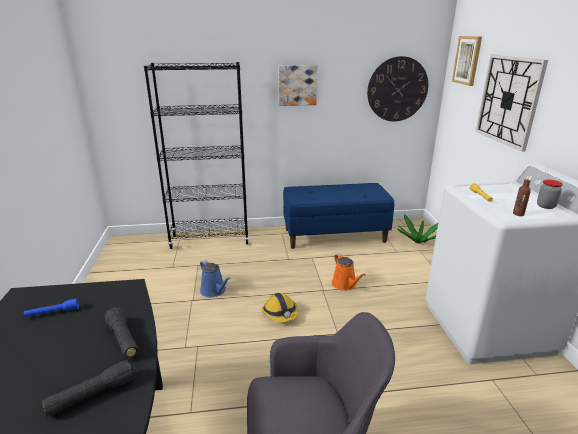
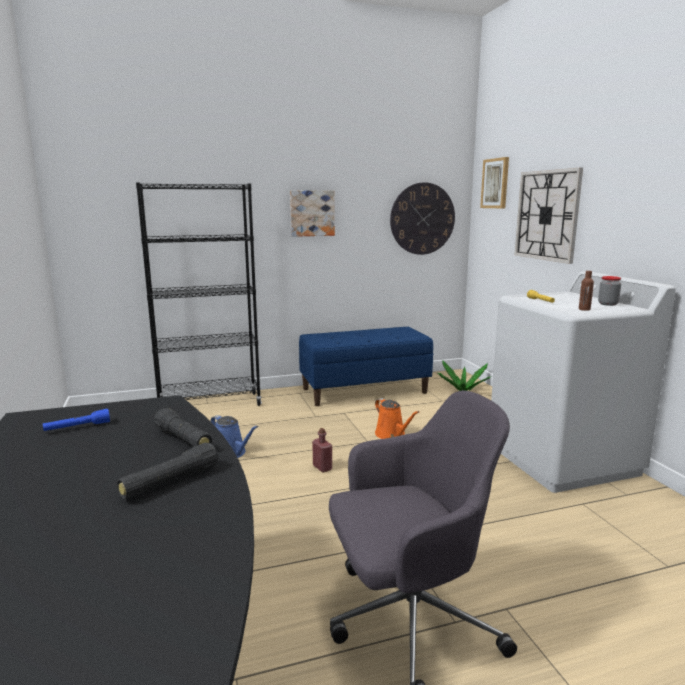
camera: 10 degrees left, 10 degrees down
(280, 313) = (322, 468): hard hat -> red bottle

